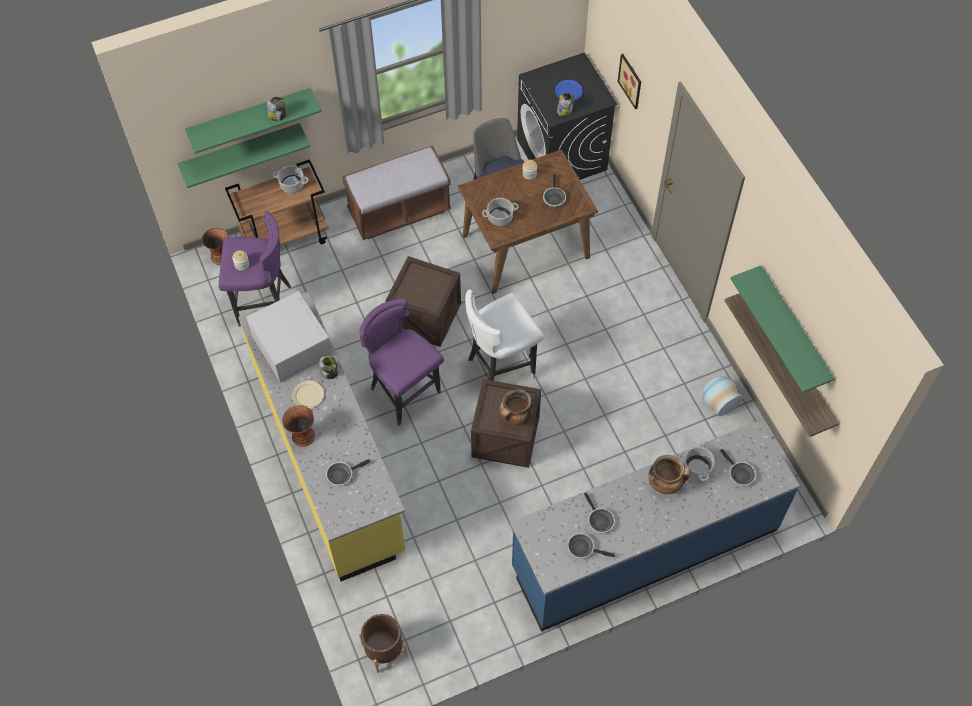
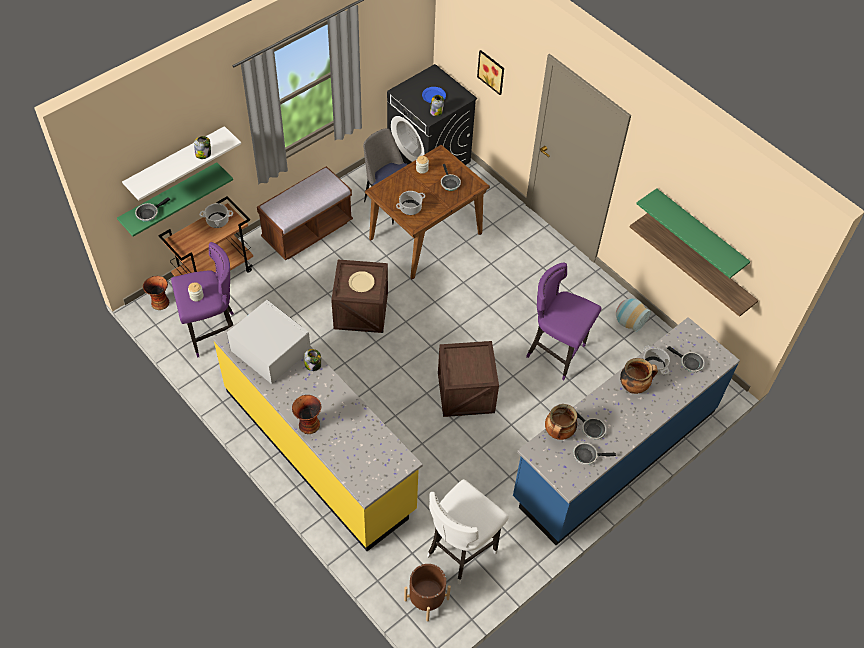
camera: 20 degrees left, 5 degrees down
(250, 117) = (176, 162): green shelf -> white shelf
(308, 395) = (300, 389): beige plate -> beige plate (361, 282)
(342, 474) = (356, 448): frying pan -> frying pan (149, 213)
(405, 393) = (366, 378): purple stool -> purple stool (556, 353)
(500, 367) = (440, 337): white stool -> white stool (460, 551)
(515, 418) = (478, 369): cooking pot -> cooking pot (558, 433)

